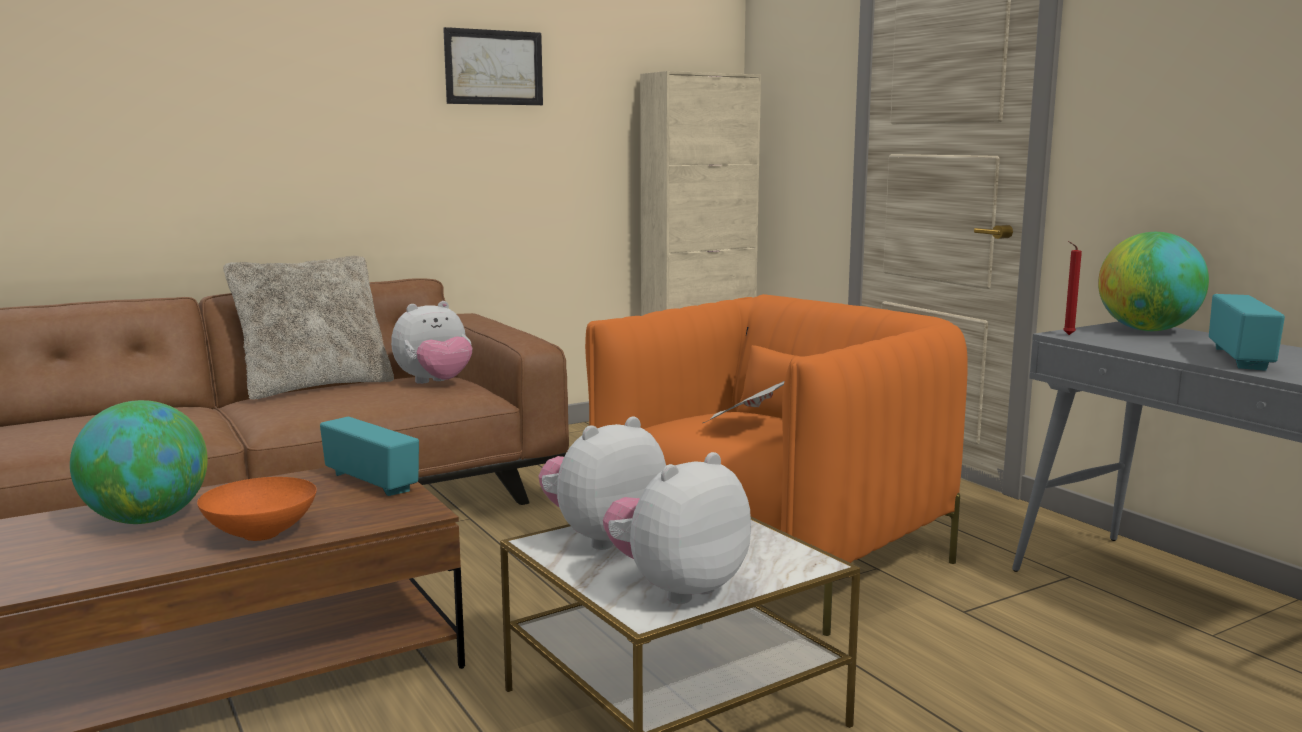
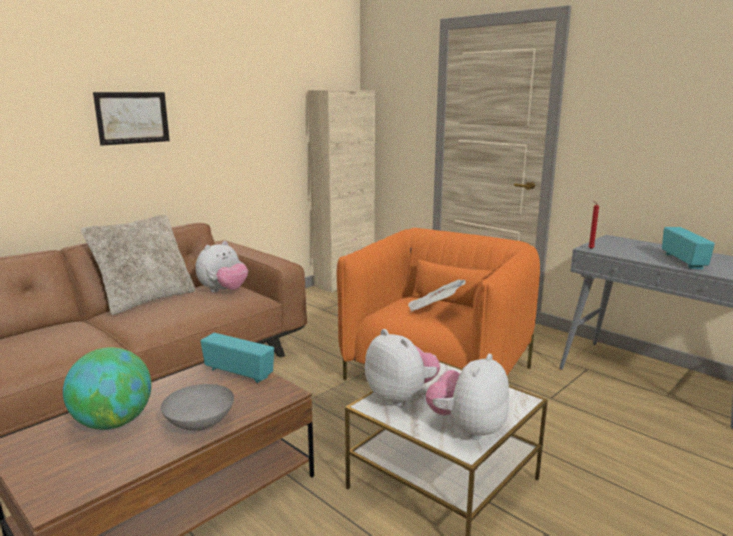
camera: 15 degrees left, 5 degrees up
(263, 534) = (201, 424): orange bowl -> grey bowl
(494, 67) = (227, 89): picture -> picture (132, 118)
(603, 537) = (401, 397): plush toy -> plush toy turned 105 degrees clockwise
(1147, 330) = (622, 242): globe -> none

